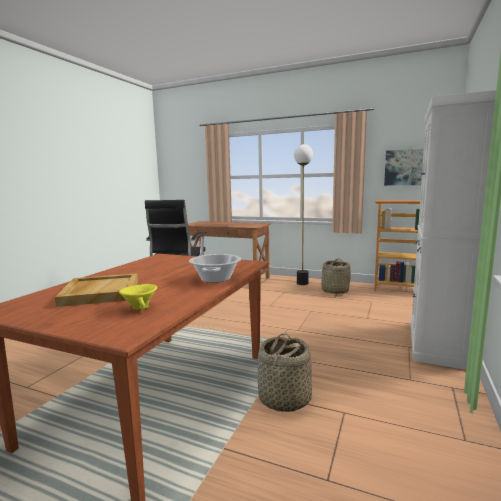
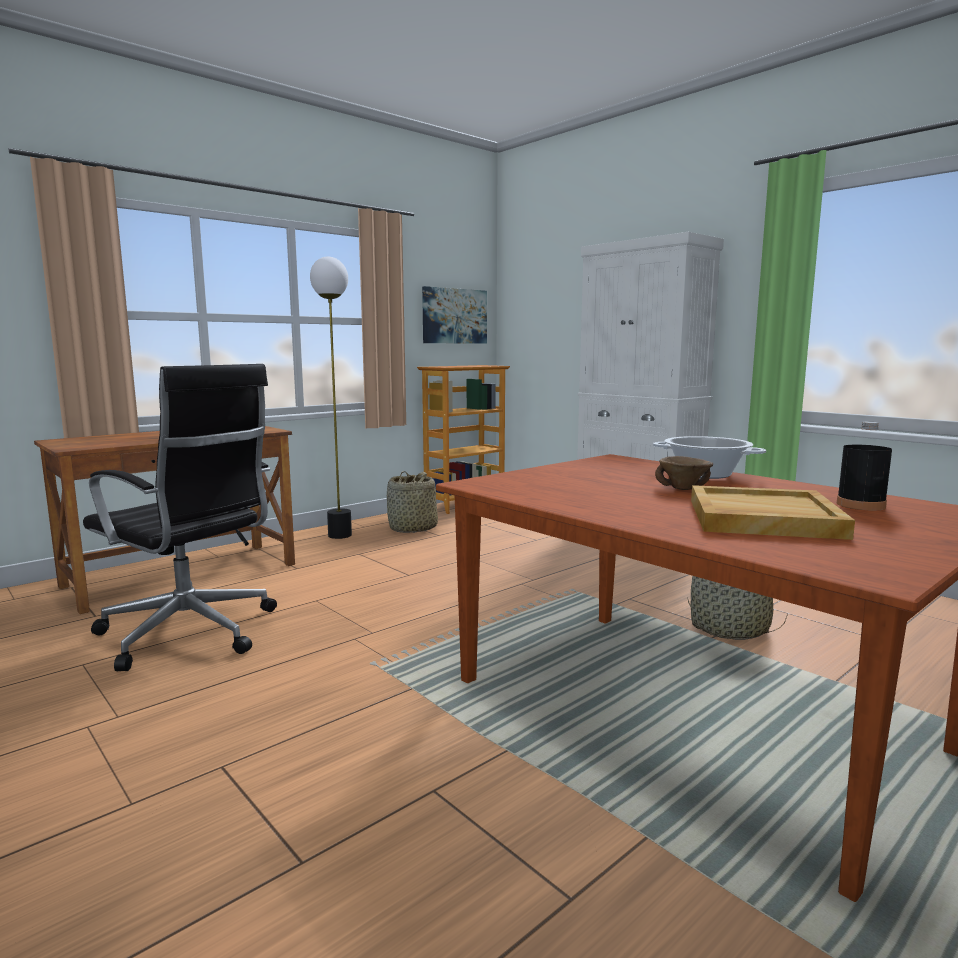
camera: 65 degrees left, 0 degrees up
(140, 308) = (860, 505): yellow bowl -> black bottle
(168, 278) = (683, 489): none -> brown bowl

